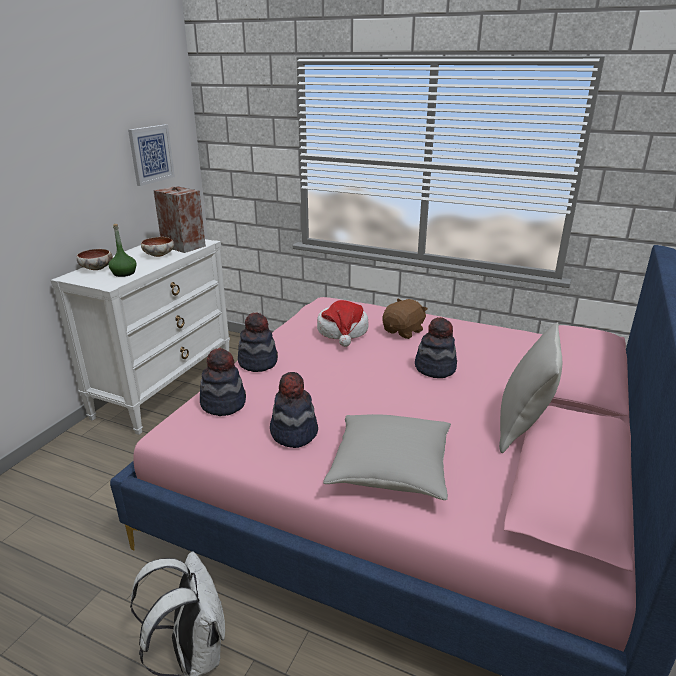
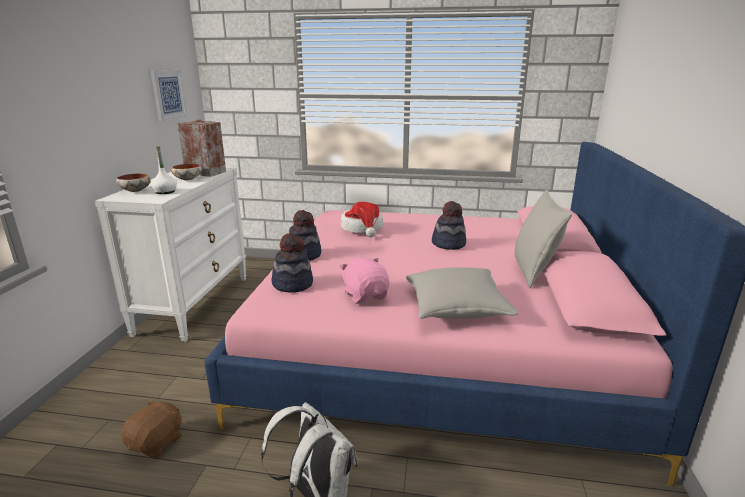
camera: 15 degrees left, 5 degrees down
(124, 273) = (165, 192): green bottle -> white bottle
(293, 432) = (365, 295): hat -> pink plush toy
(404, 331) = (409, 225): brown plush toy -> brown plush toy (157, 442)

